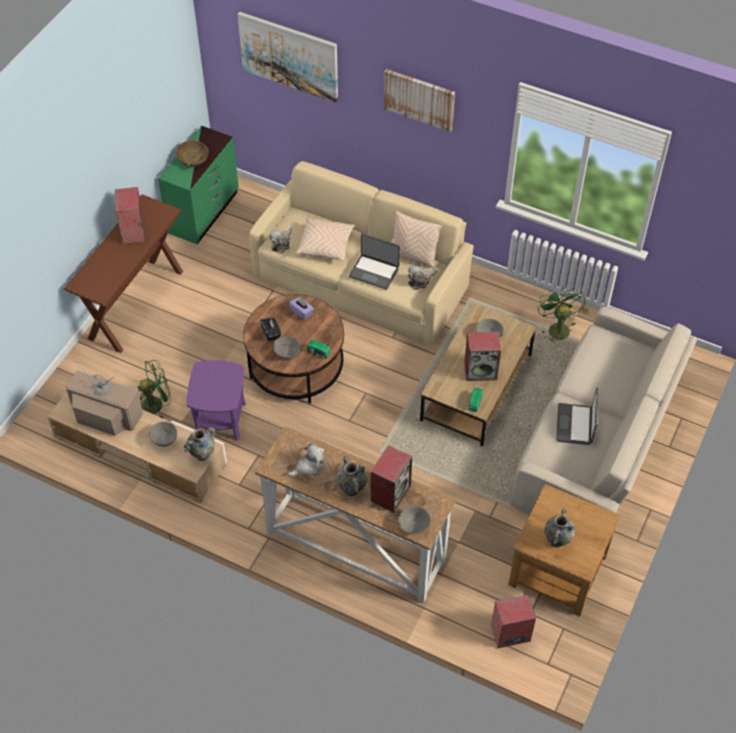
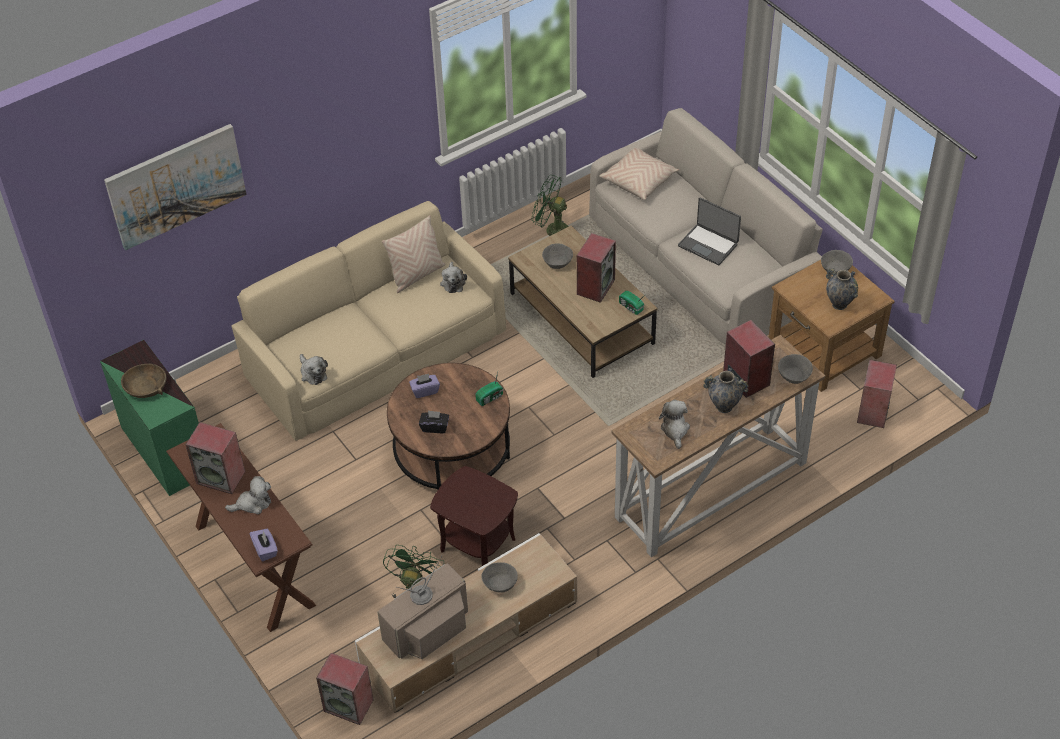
camera: 60 degrees left, 5 degrees down
(50, 409) = (349, 705): none -> speaker
(85, 283) = (265, 550): none -> purple tissue box
(121, 258) = (253, 503): none -> plush toy
(203, 455) = (544, 557): vase -> none
(220, 419) = (477, 544): purple side table -> brown side table
(287, 353) = (472, 423): grey bowl -> grey bowl (835, 269)
(325, 245) = (346, 337): beige pillow -> beige pillow (639, 181)
(374, 272) = (414, 312): laptop -> none
(419, 99) = (333, 113): picture -> none

